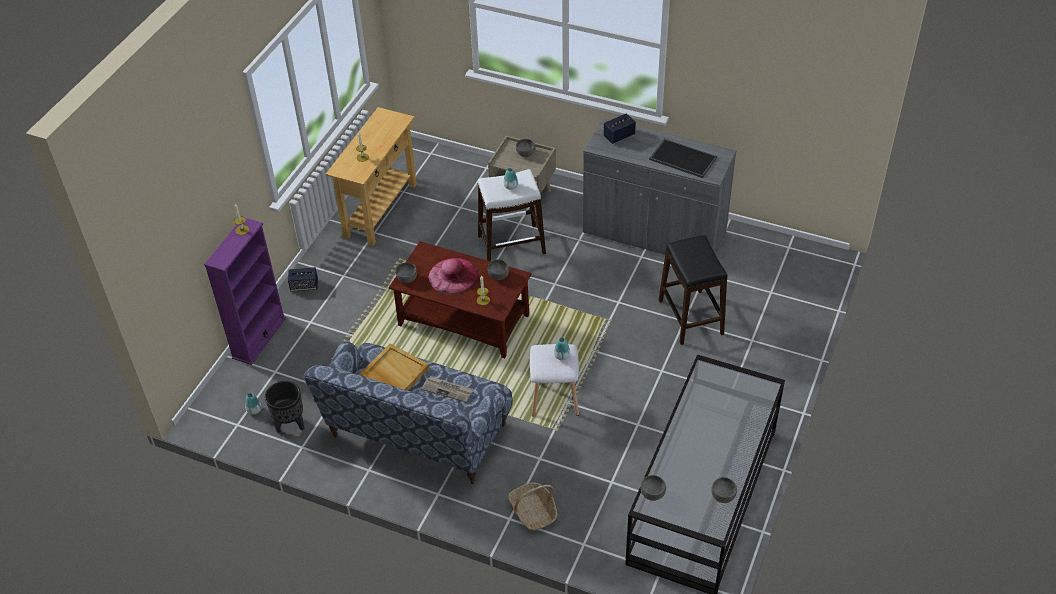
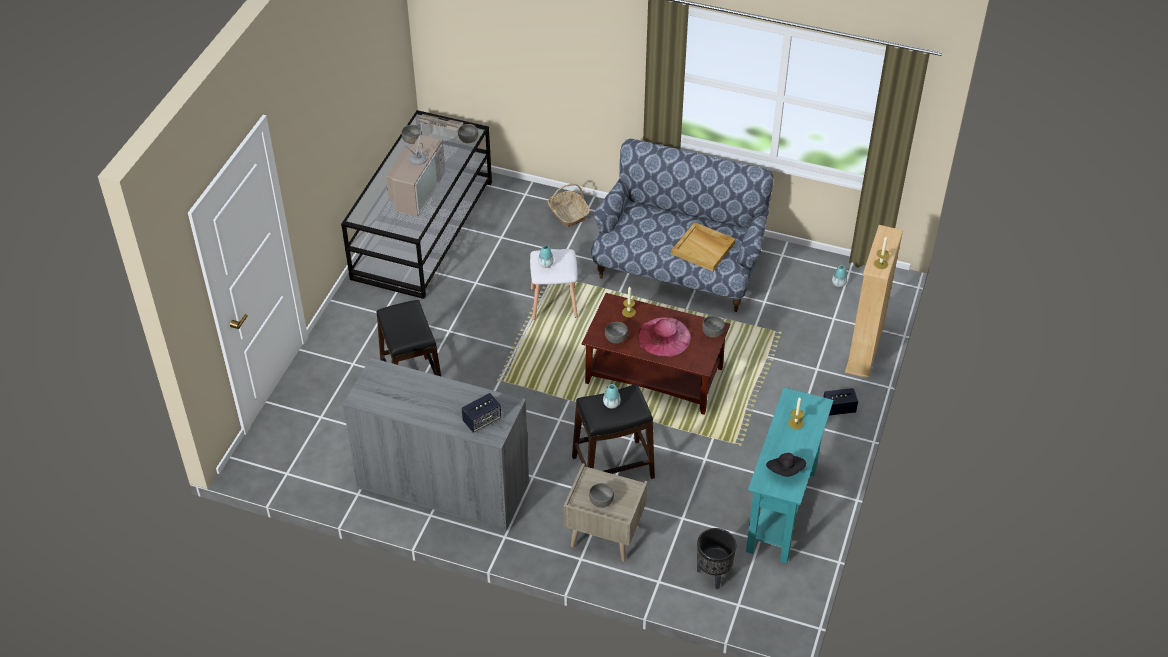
camera: 175 degrees right, 0 degrees up
(259, 338) = (864, 351): purple bookcase -> beige bookcase
(290, 424) = (800, 272): black planter -> black planter (713, 575)
(380, 210) = (781, 510): beige console table -> turquoise console table
(382, 126) = (785, 471): none -> black hat
(447, 390) = (650, 236): newspaper -> newspaper (440, 124)
(511, 244) = (613, 467): white stool -> black stool
(682, 159) = (409, 390): tray -> none
(707, 421) = (416, 190): none -> television

